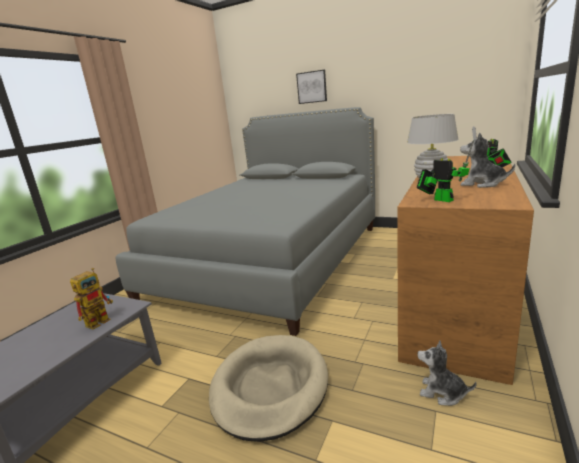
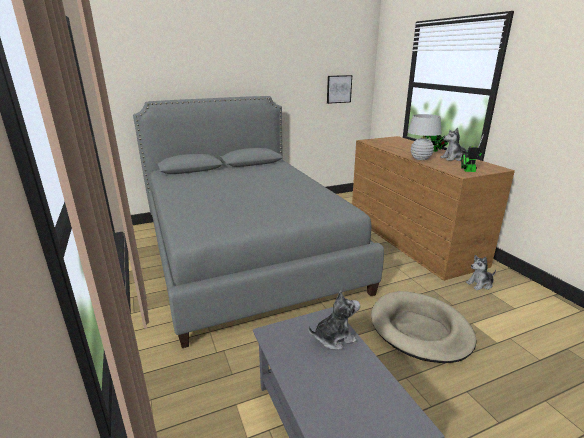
camera: 50 degrees left, 5 degrees up
(101, 320) = (334, 338): toy robot -> plush toy
(312, 87) = (217, 72): picture -> picture (338, 89)

